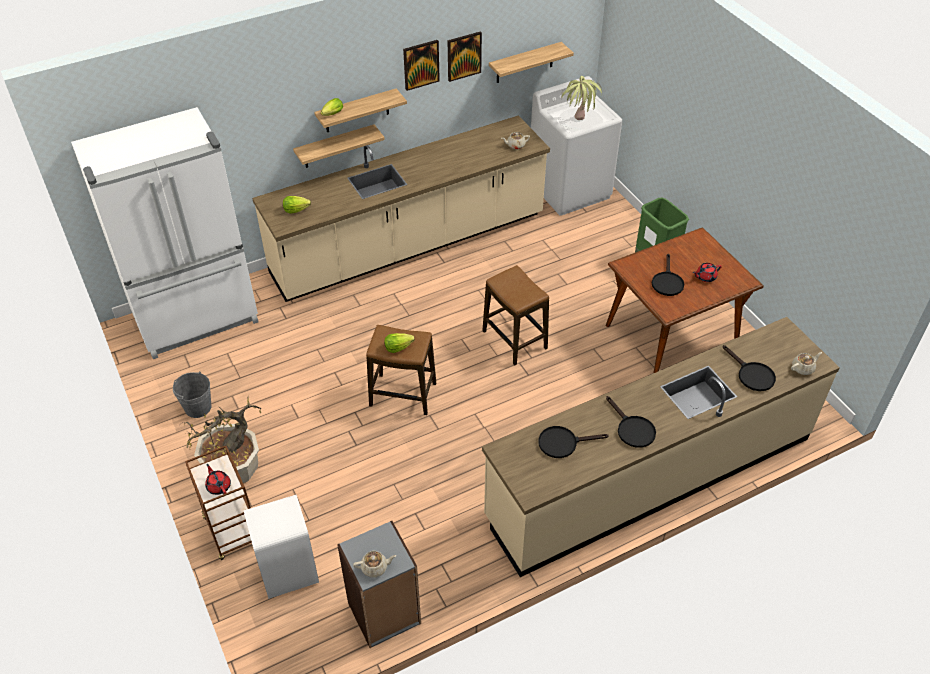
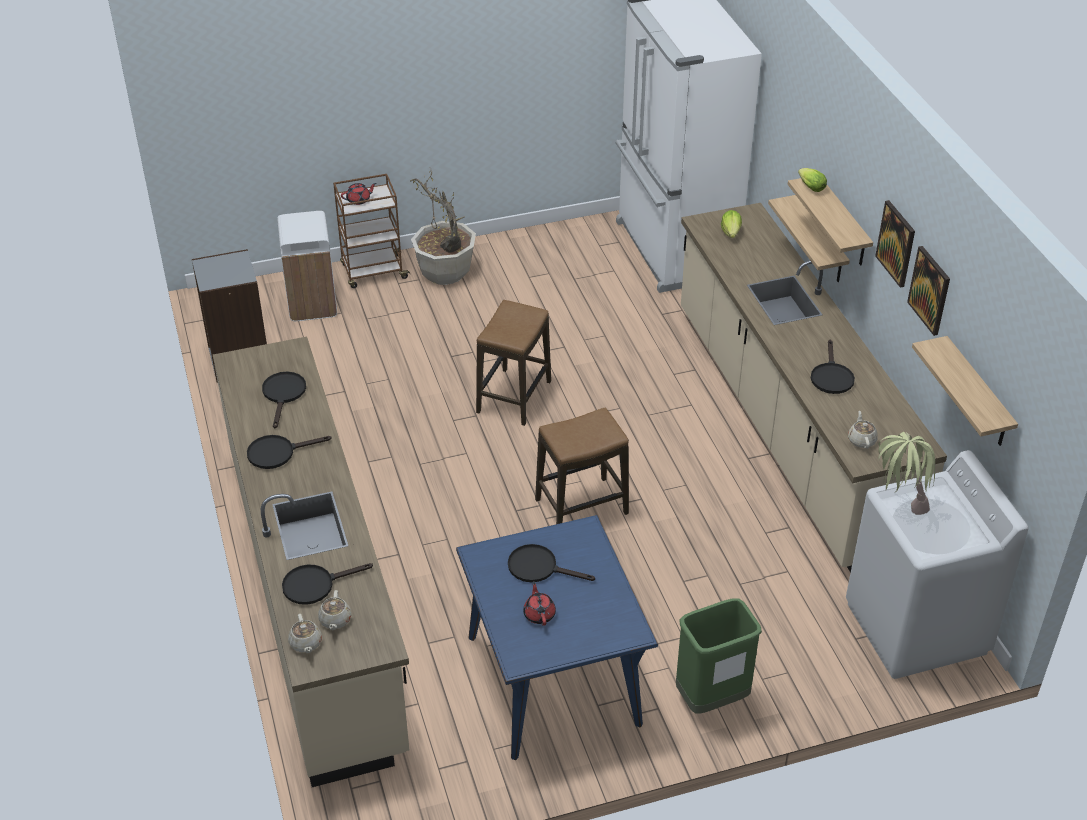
camera: 100 degrees right, 5 degrees down
(198, 407) = (538, 251): grey bucket -> none
(375, 567) = (210, 268): beige teapot -> beige teapot (335, 620)
(398, 347) = (505, 322): lettuce -> none
(457, 158) = (831, 376): none -> black frying pan
(671, 335) = (552, 679): brown dining table -> blue dining table

